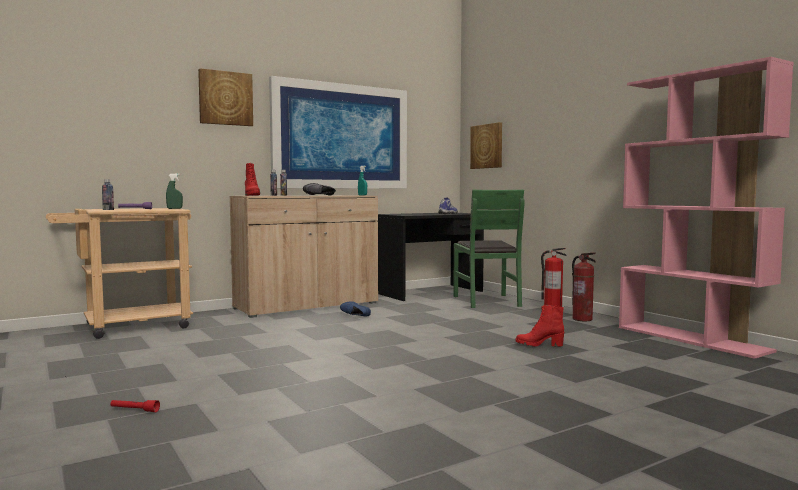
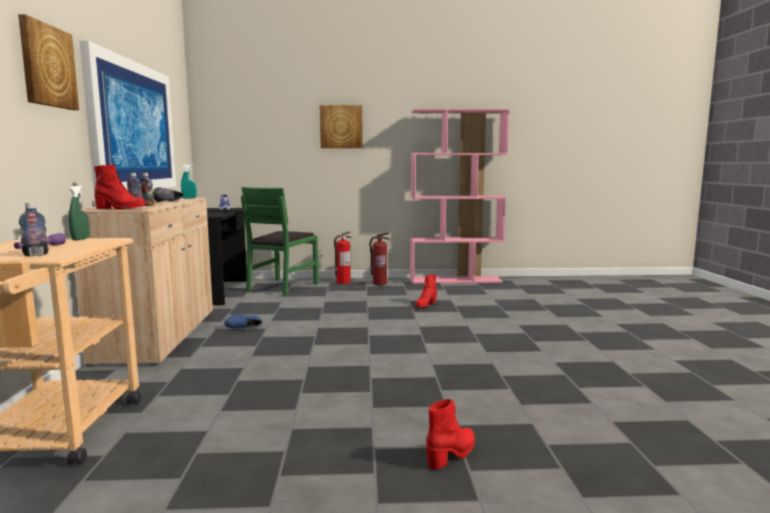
camera: 60 degrees left, 5 degrees up
(134, 410) = (452, 454): red flashlight -> red boot
(487, 146) = (234, 142): picture -> picture (341, 127)
(487, 301) = (282, 287): green chair -> green chair turned 90 degrees clockwise

